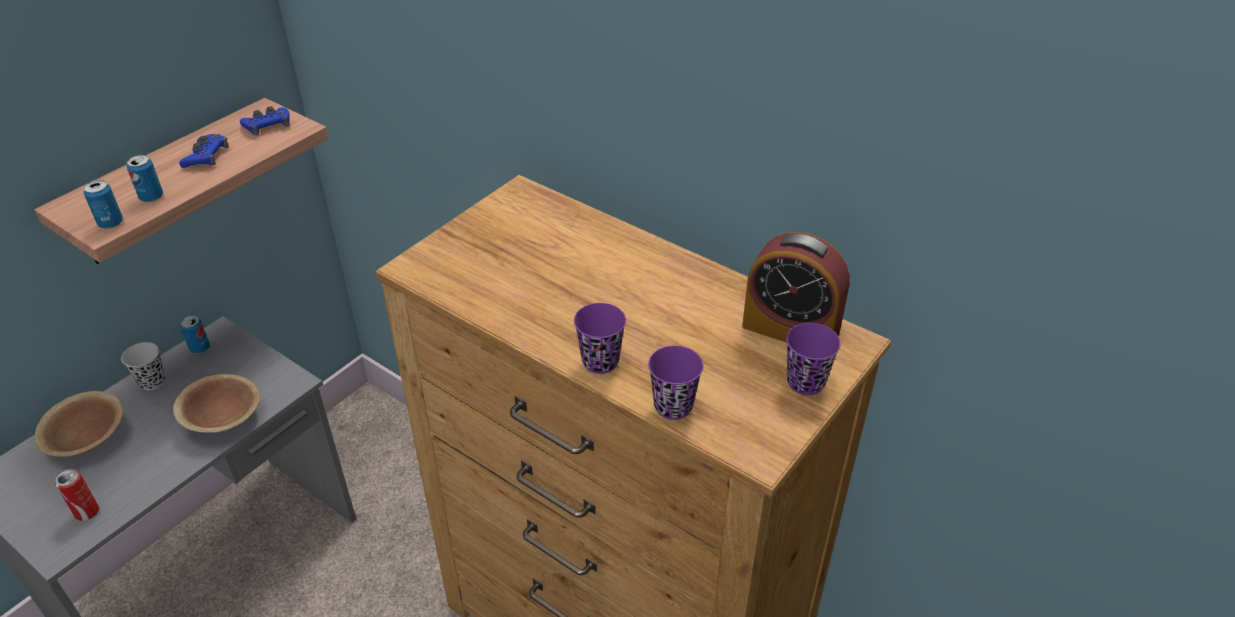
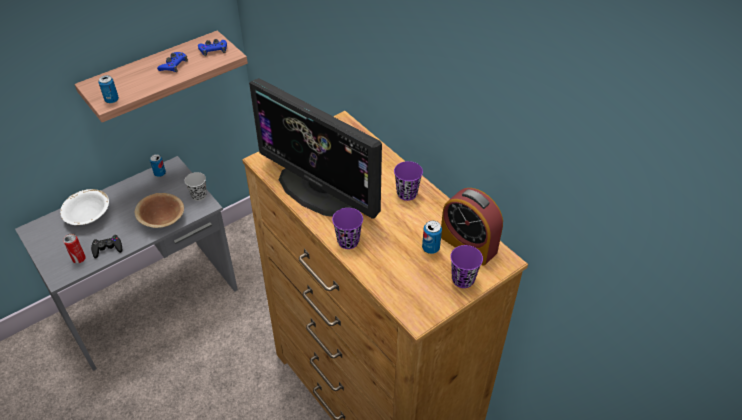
camera: 15 degrees right, 5 degrees up
(88, 438) = (88, 216): brown bowl -> white bowl
(136, 484) = (107, 248): none -> black game controller
(151, 197) = (137, 87): can -> can (430, 248)
(152, 382) = (129, 189): black cup -> black cup (199, 195)
(523, 295) = (319, 191): none -> monitor
(673, 406) = (379, 277): purple cup -> purple cup (407, 193)

